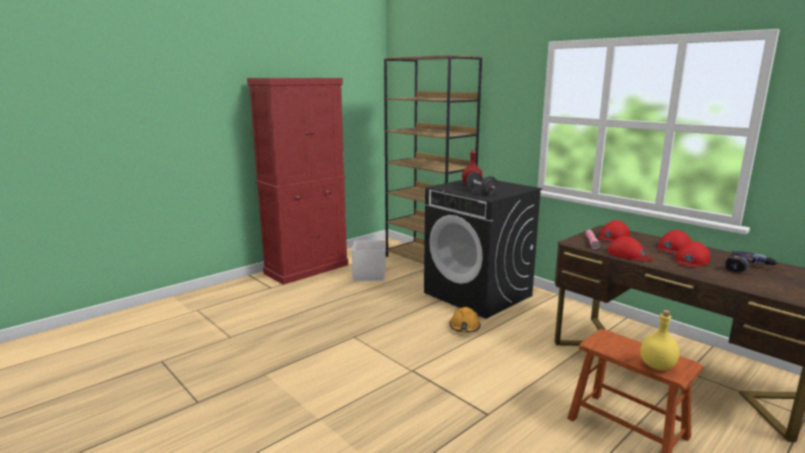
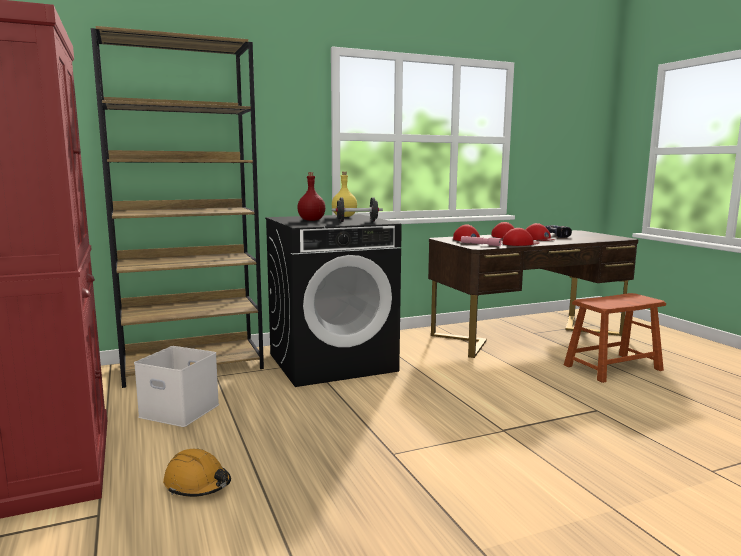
camera: 70 degrees left, 5 degrees down
(464, 327) = (411, 384): orange hard hat -> orange hard hat (197, 484)
(658, 366) = (640, 300): yellow bottle -> yellow bottle (344, 216)

